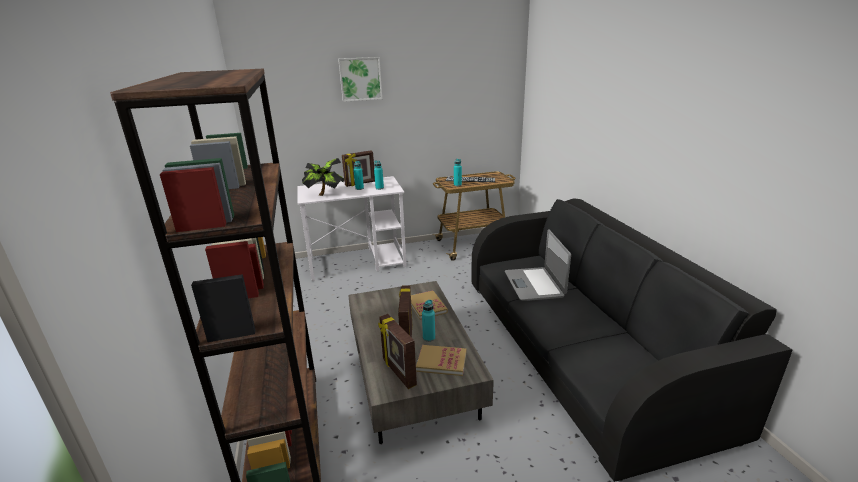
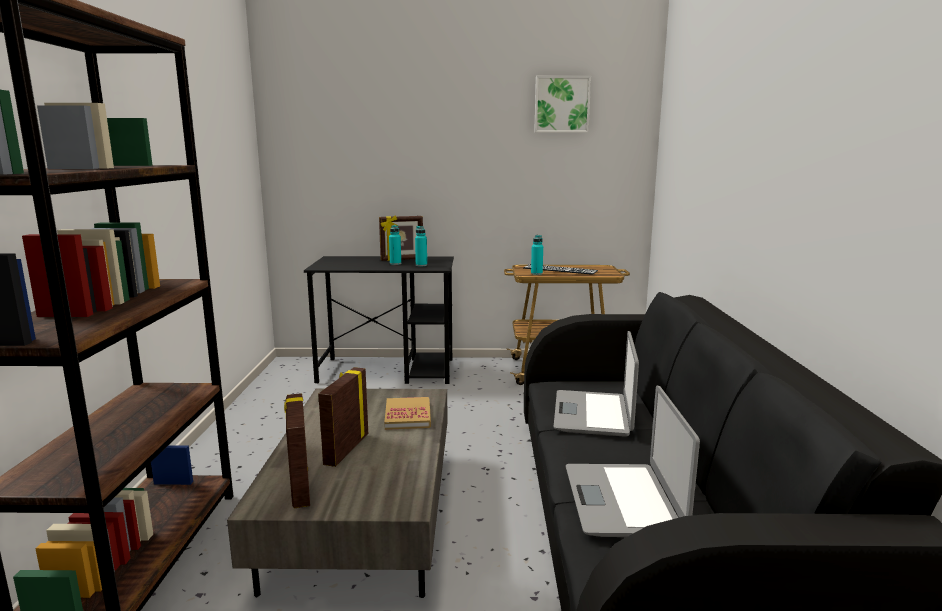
camera: 15 degrees right, 10 degrees down
(326, 195) = (346, 266): potted plant -> none
(358, 262) = (388, 371): white desk -> black desk
(360, 79) = (418, 121): picture -> picture (561, 104)
(429, 338) = (378, 452): turquoise bottle -> none
(441, 361) = (371, 484): book -> none
(586, 342) = (623, 500): none -> laptop

